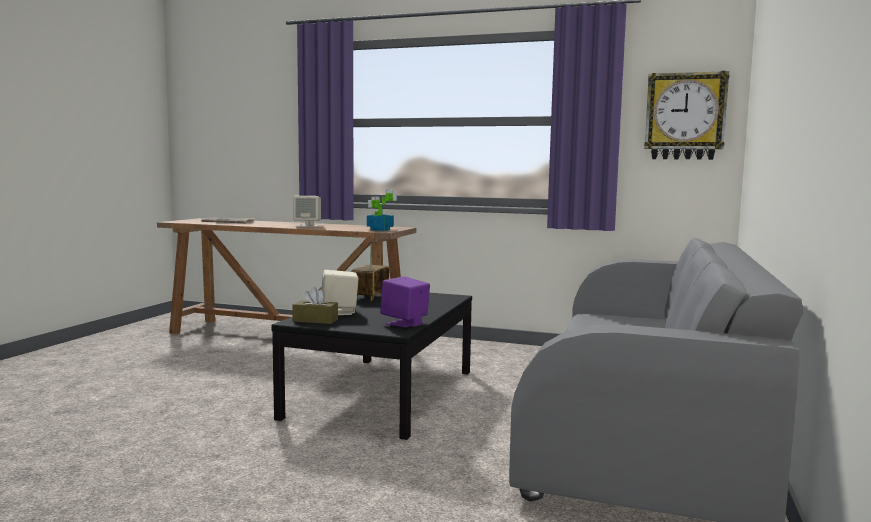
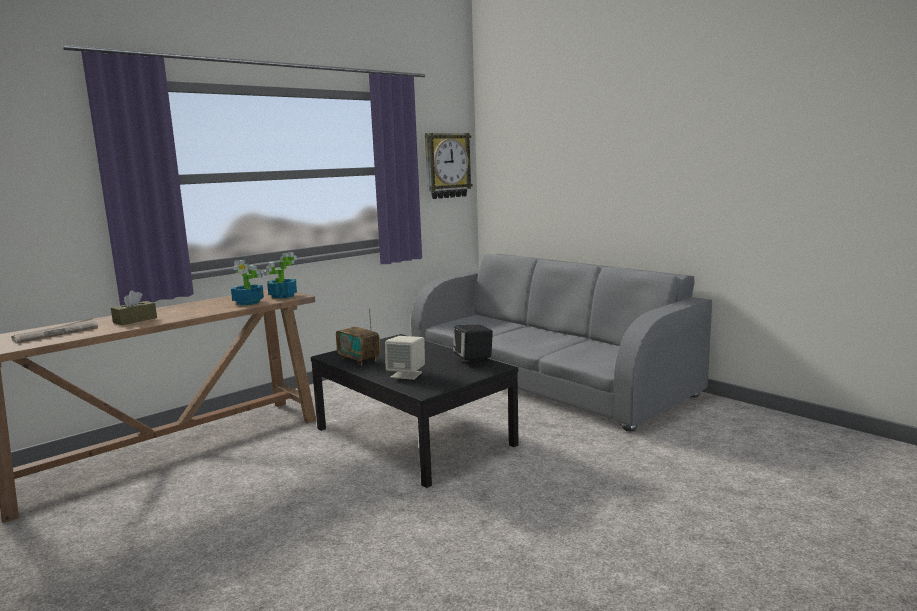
camera: 60 degrees left, 5 degrees up
(308, 226) = (194, 311): beige speaker -> none
(315, 320) = (428, 385): brown tissue box -> brown tissue box (135, 320)
(348, 228) = (249, 302): none -> potted plant
(405, 323) = (473, 362): purple speaker -> black speaker

